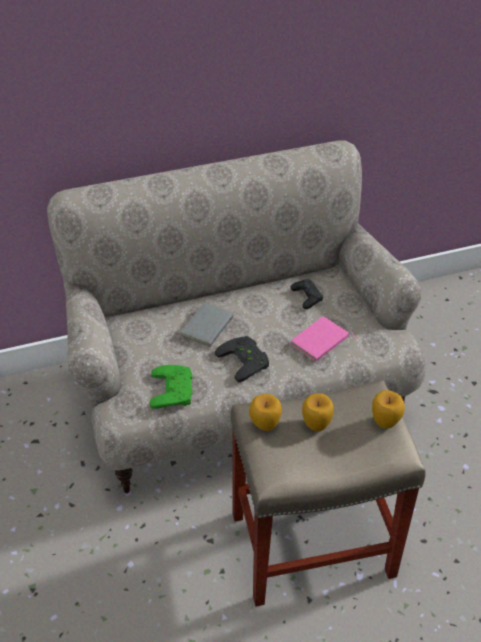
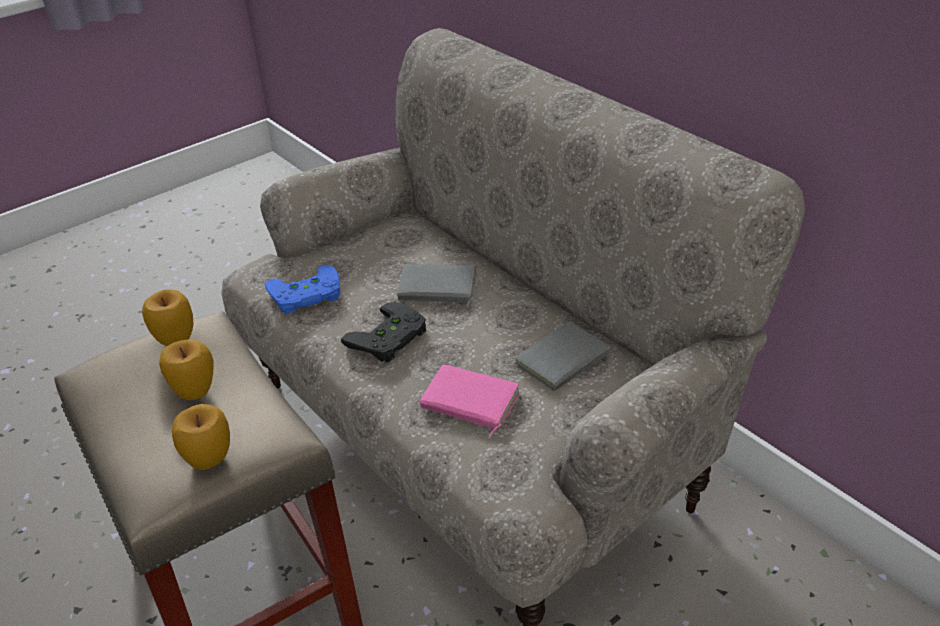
camera: 70 degrees right, 5 degrees down
(175, 390) = (306, 296): green game controller -> blue game controller
(307, 297) = (564, 362): black game controller -> grey book

